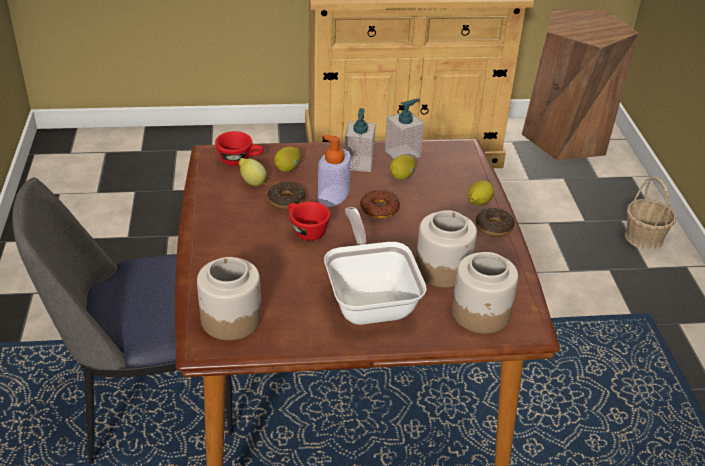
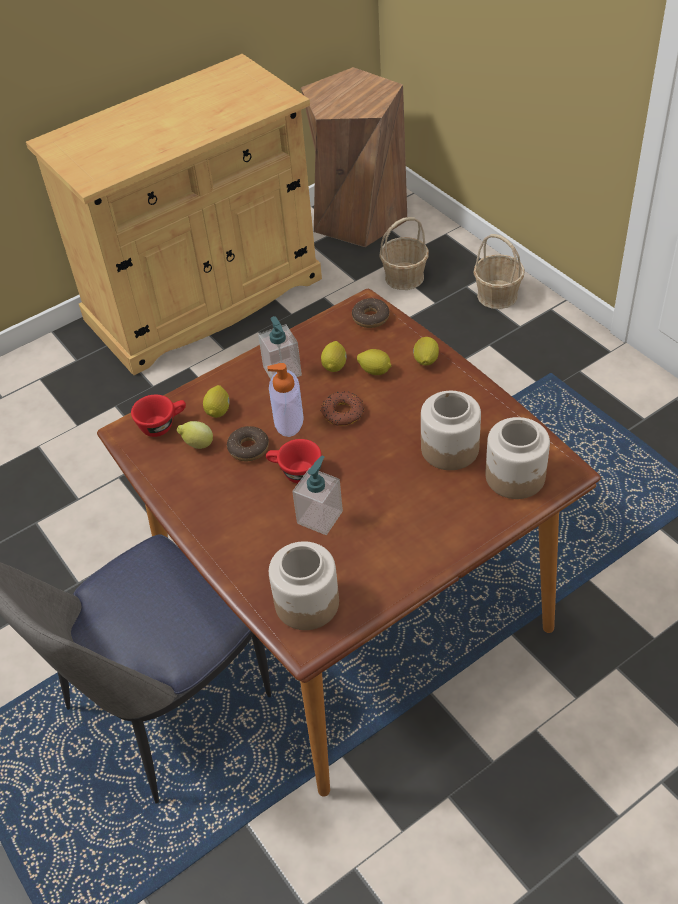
camera: 25 degrees left, 10 degrees up
(370, 299) = (412, 513): frying pan -> none
(402, 153) = (314, 339): soap dispenser -> soap dispenser (320, 517)
(431, 192) = (375, 371): none -> lemon
(494, 227) = (459, 381): donut -> donut (370, 318)
(572, 193) = (405, 277): none -> basket

